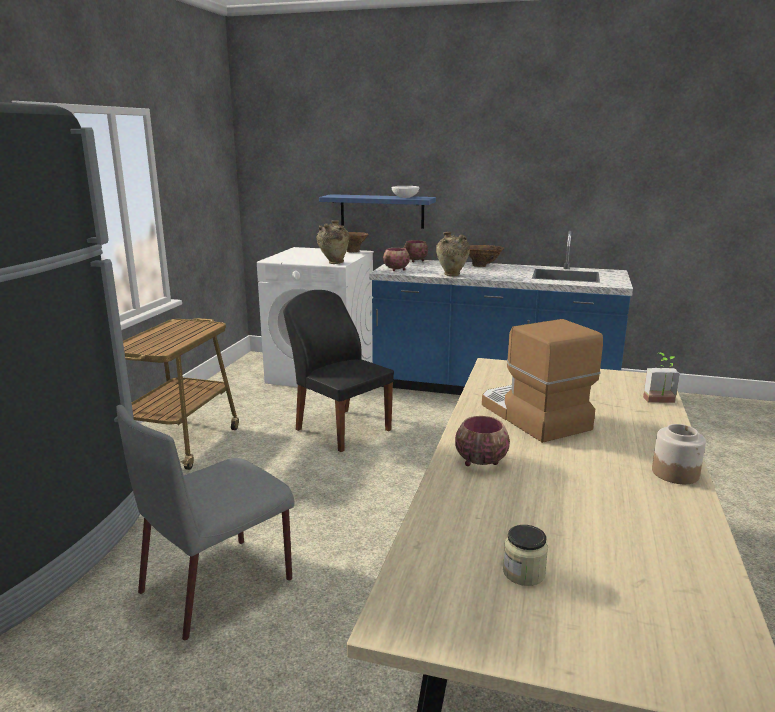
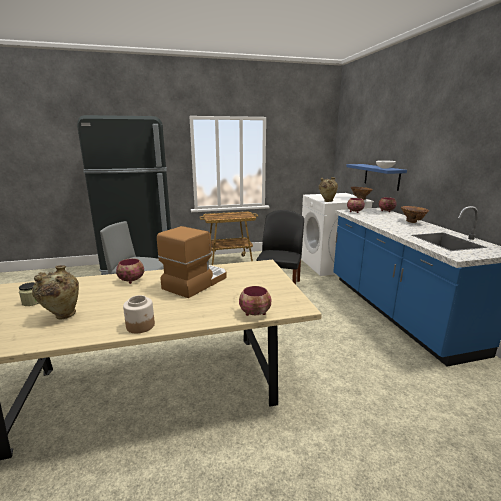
camera: 60 degrees right, 0 degrees up
(452, 275) = (369, 221): beige vase -> beige vase (62, 316)
(661, 402) = (256, 313): potted plant -> bowl

